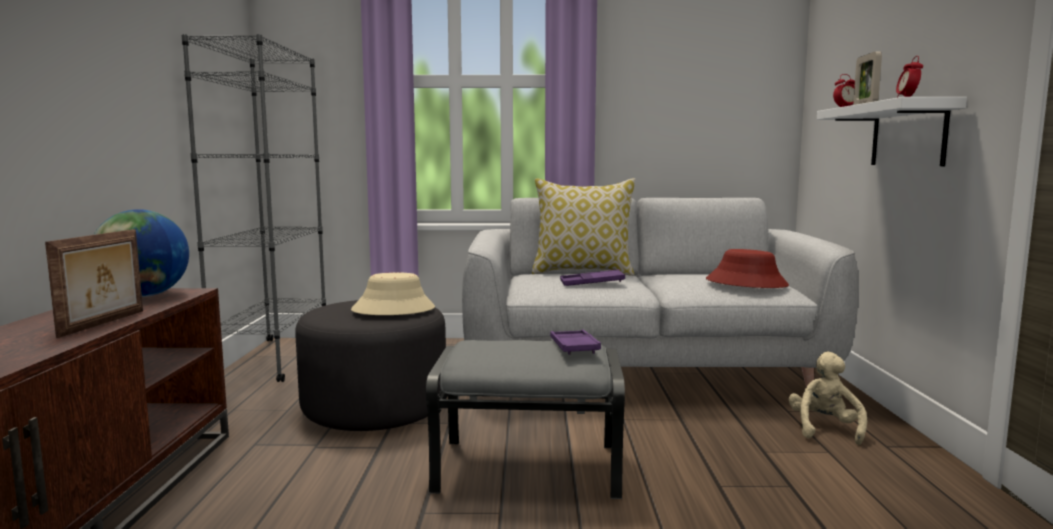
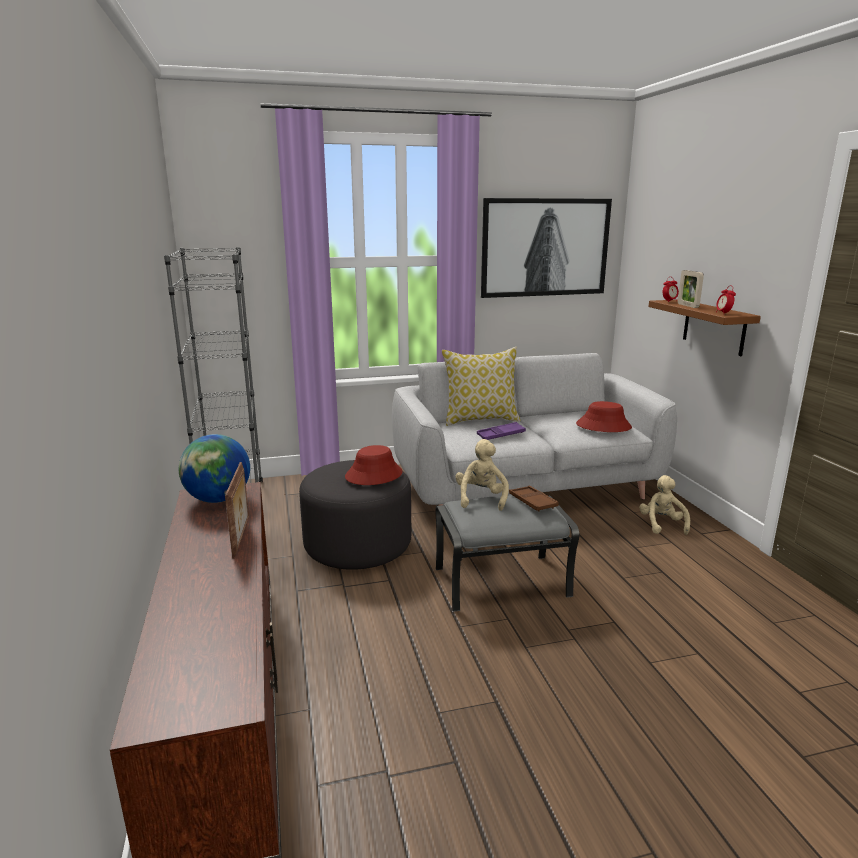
camera: 15 degrees left, 10 degrees up
(393, 310) = (373, 475): beige hat -> red hat
(506, 339) = (481, 498): none -> beige plush toy
(574, 347) = (532, 502): purple tray -> brown tray
(693, 67) = (545, 247): none -> picture
(908, 135) = (714, 327): white shelf -> brown shelf

